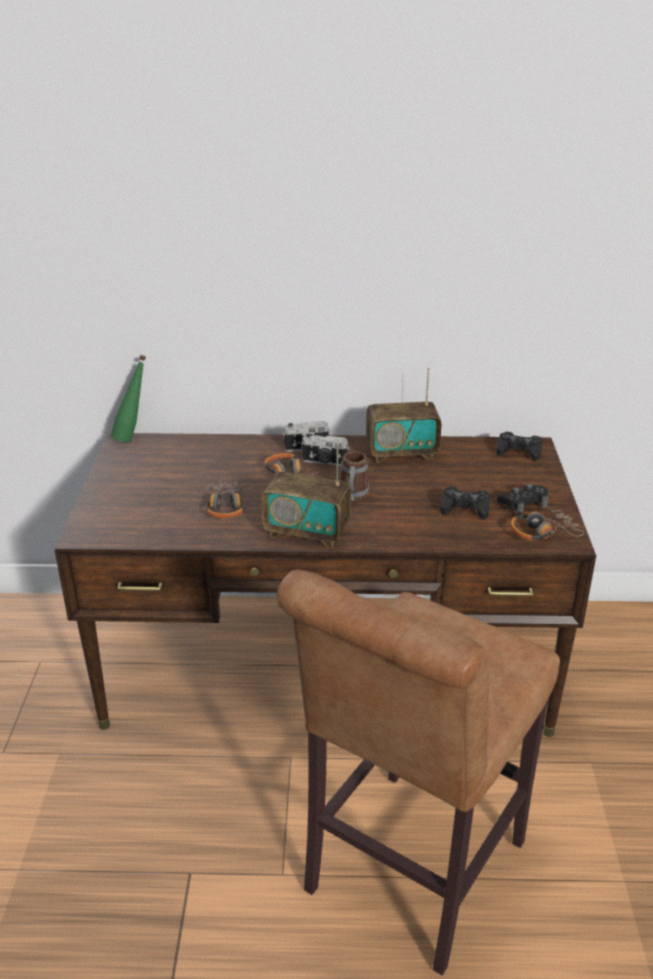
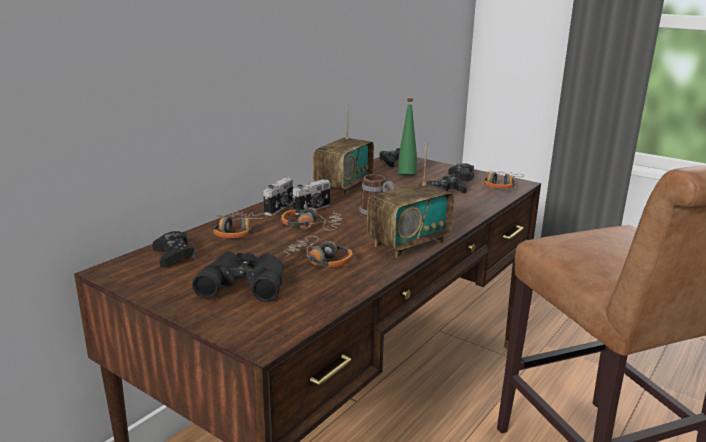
camera: 55 degrees left, 10 degrees down
(133, 438) = (114, 264): green bottle -> green bottle (406, 174)
(156, 493) = (244, 282): none -> black binoculars
(168, 450) = (174, 255): none -> black game controller
(238, 452) = (237, 231): none -> headphones

